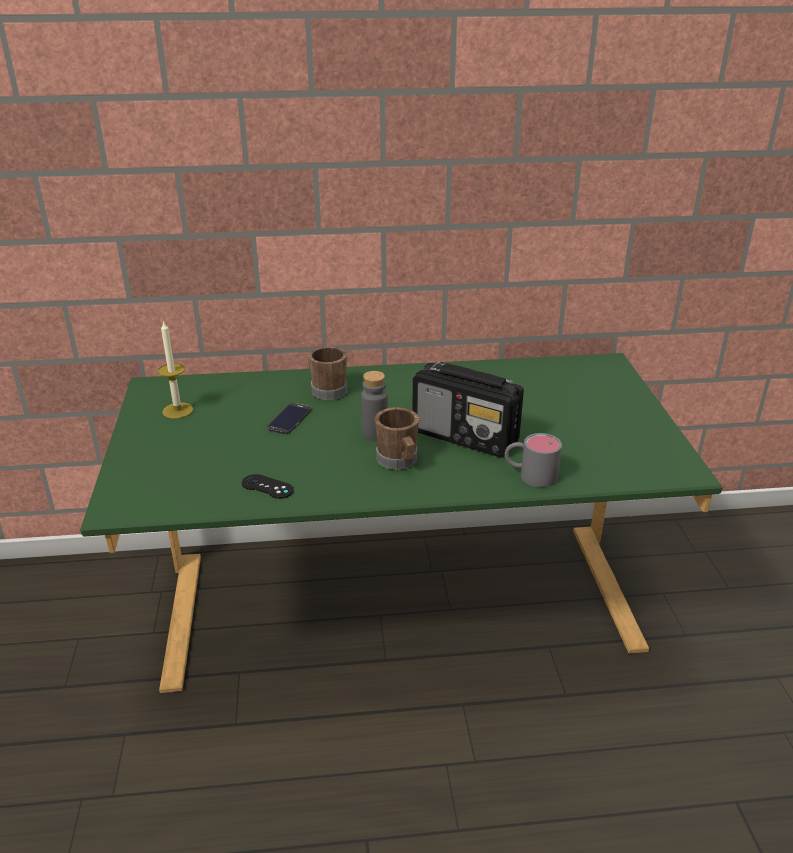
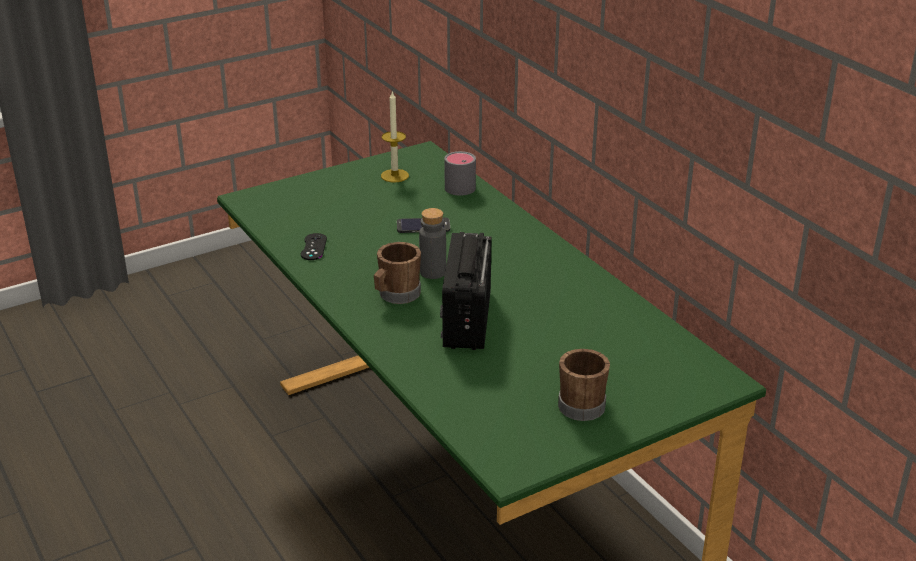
camera: 65 degrees right, 0 degrees up
(326, 390) = (489, 228): brown mug -> brown mug (583, 403)
(530, 475) = (426, 370): grey mug -> grey mug (458, 184)

